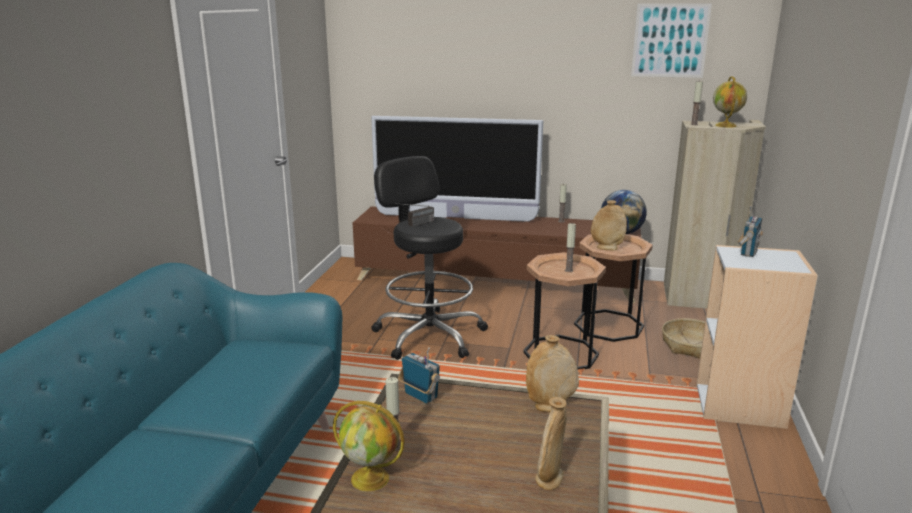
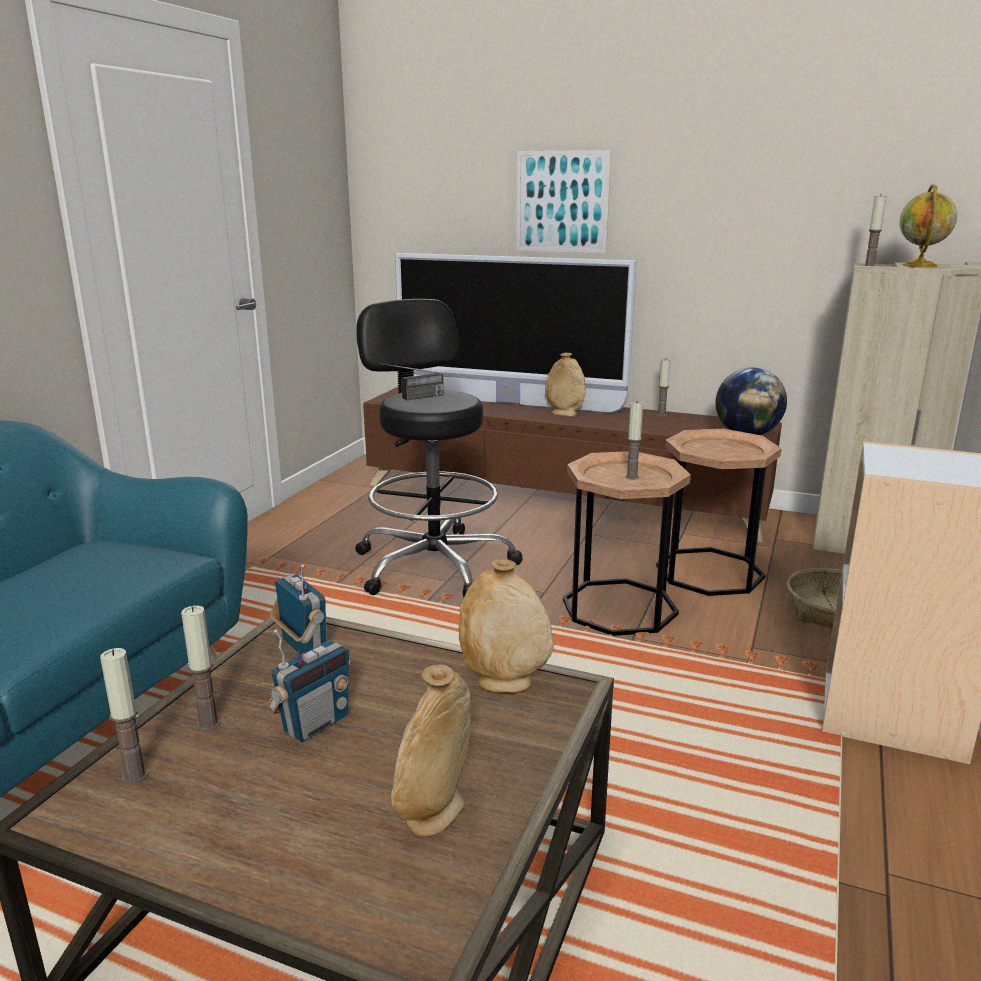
camera: 10 degrees right, 0 degrees up
(371, 478) = (135, 776): globe -> candle
(607, 248) = (708, 450): beige vase -> beige vase (564, 414)
(670, 40) = (839, 135): picture -> picture (562, 202)
(748, 252) = (915, 455): radio -> radio (315, 724)

